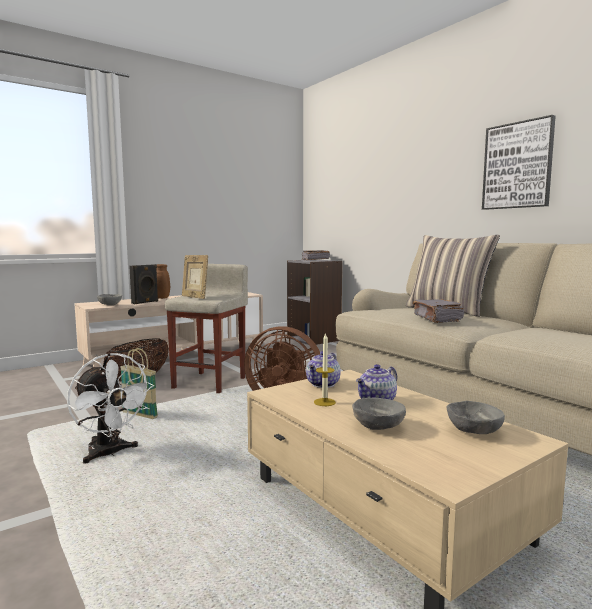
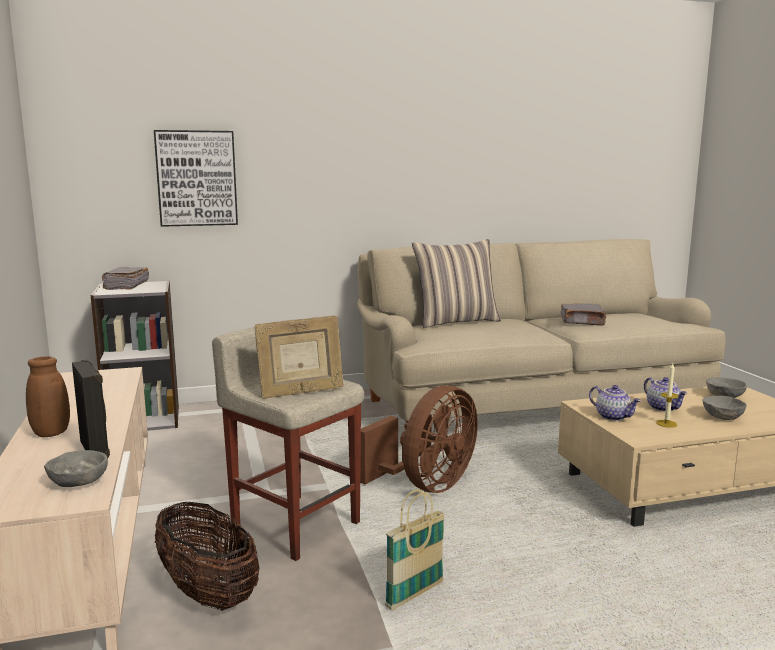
camera: 70 degrees left, 5 degrees up
(109, 454) = (554, 622): white fan -> none
(437, 319) = (512, 332): grey book -> grey book (582, 322)
(517, 165) = (437, 162): picture -> picture (196, 178)

